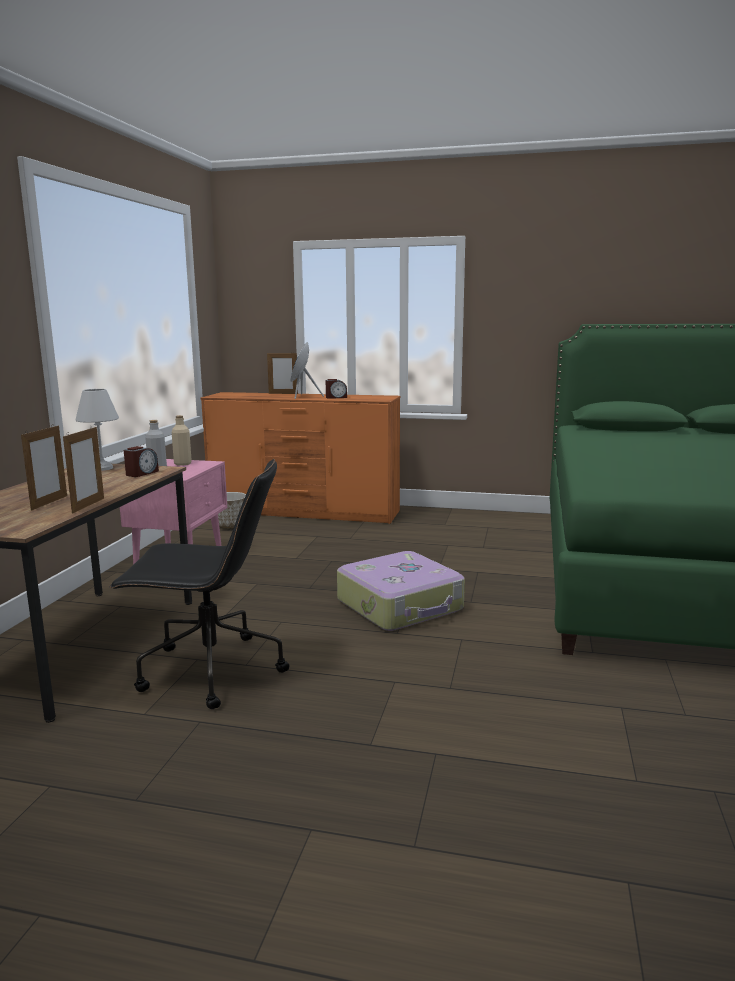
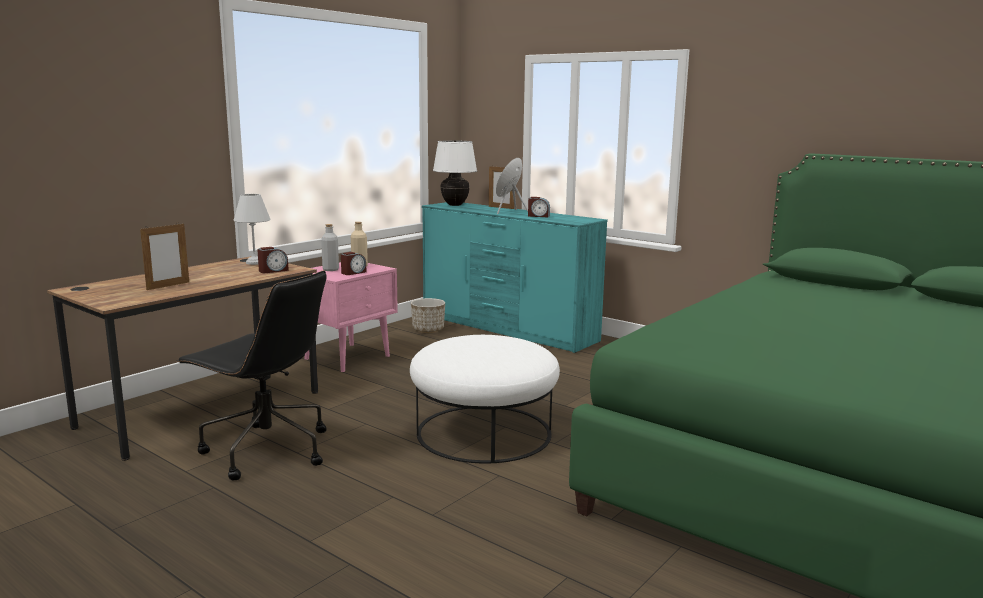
camera: 25 degrees right, 0 degrees up
(88, 505) = (187, 292): picture frame -> none
(188, 470) = (353, 272): none -> alarm clock
(233, 394) = (455, 205): none -> white table lamp
(304, 512) = (507, 328): orange dresser -> turquoise dresser
(401, 605) = (484, 432): suitcase -> white ottoman

